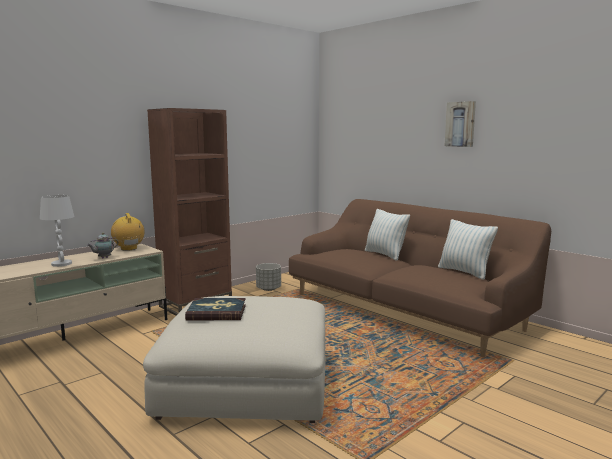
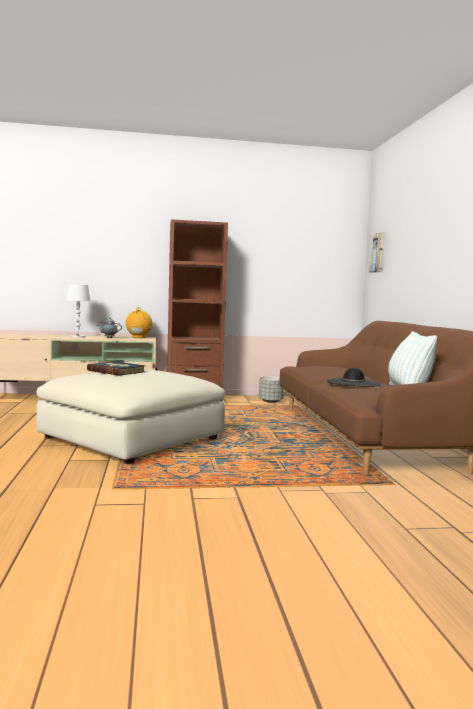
camera: 35 degrees right, 5 degrees down
(385, 254) = (364, 373): pillow -> none
(419, 272) = (353, 382): none -> black hat
(460, 124) = (455, 226): picture -> picture (378, 253)

